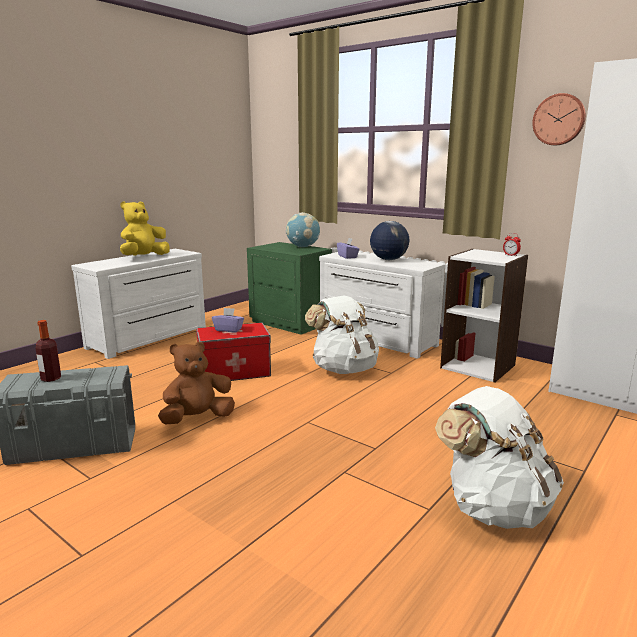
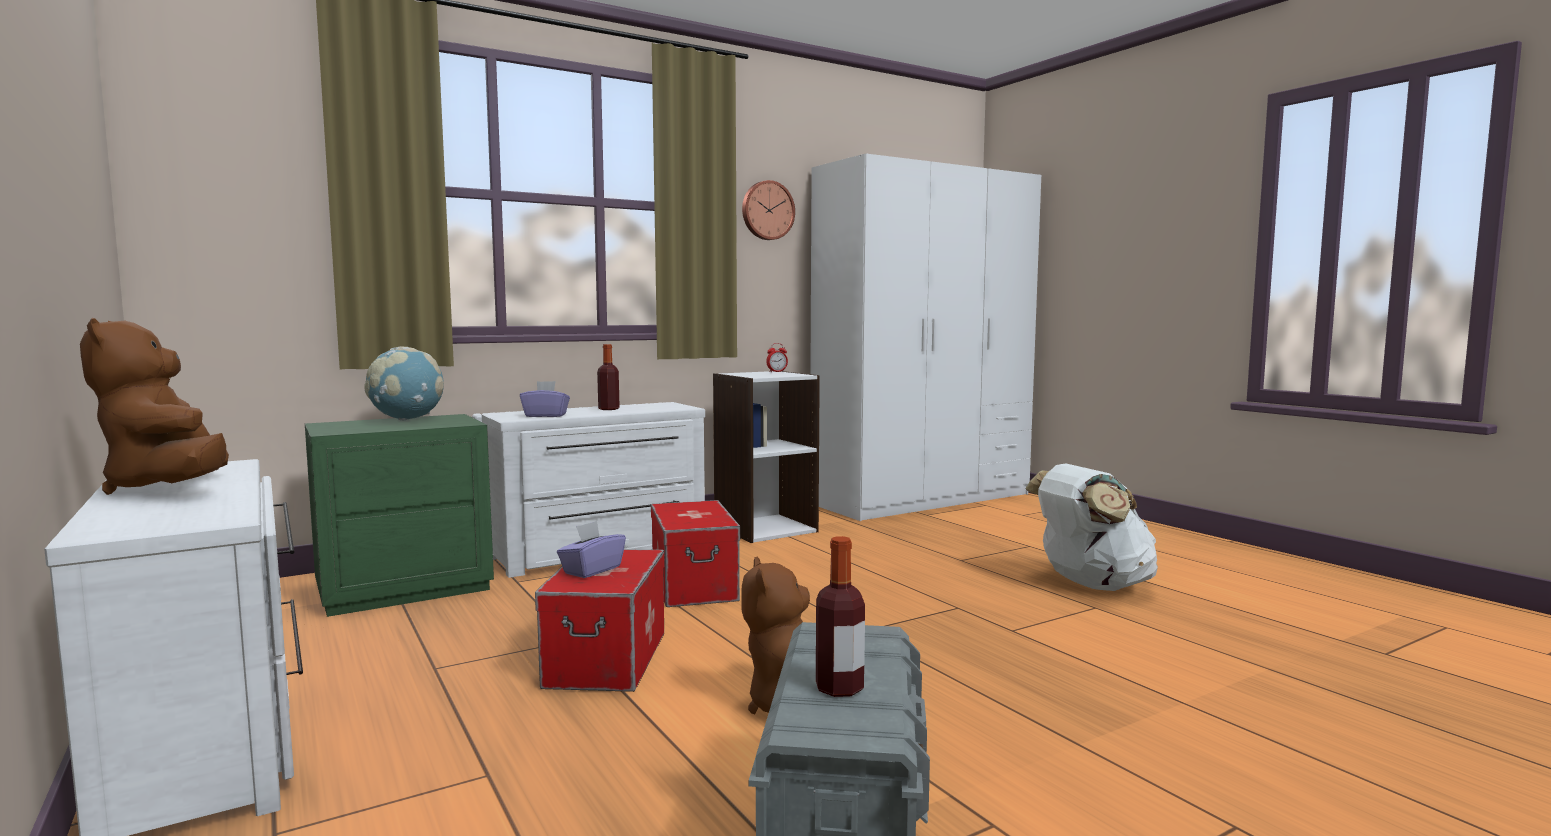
camera: 70 degrees left, 10 degrees down
(144, 257) = (171, 488): yellow plush toy -> brown plush toy
(344, 369) = (693, 586): white backpack -> storage box
(388, 260) = (608, 409): globe -> bottle

